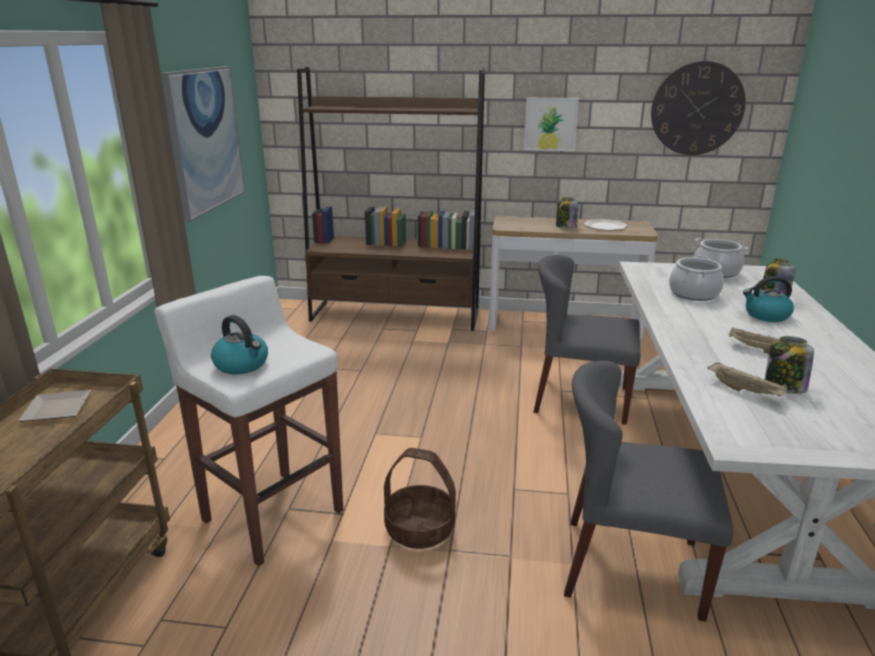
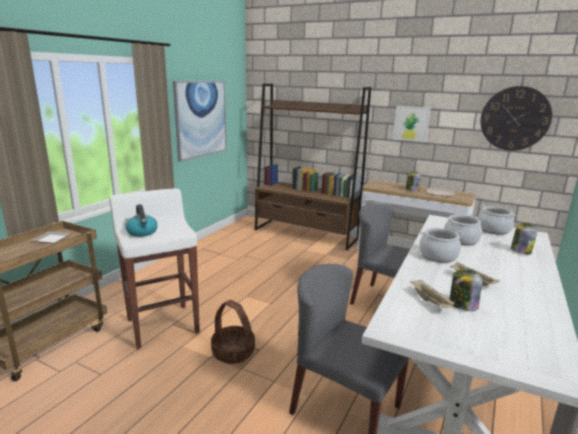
camera: 20 degrees right, 5 degrees down
(690, 322) = (438, 256): none -> cooking pot
(766, 315) = (501, 261): kettle -> none

